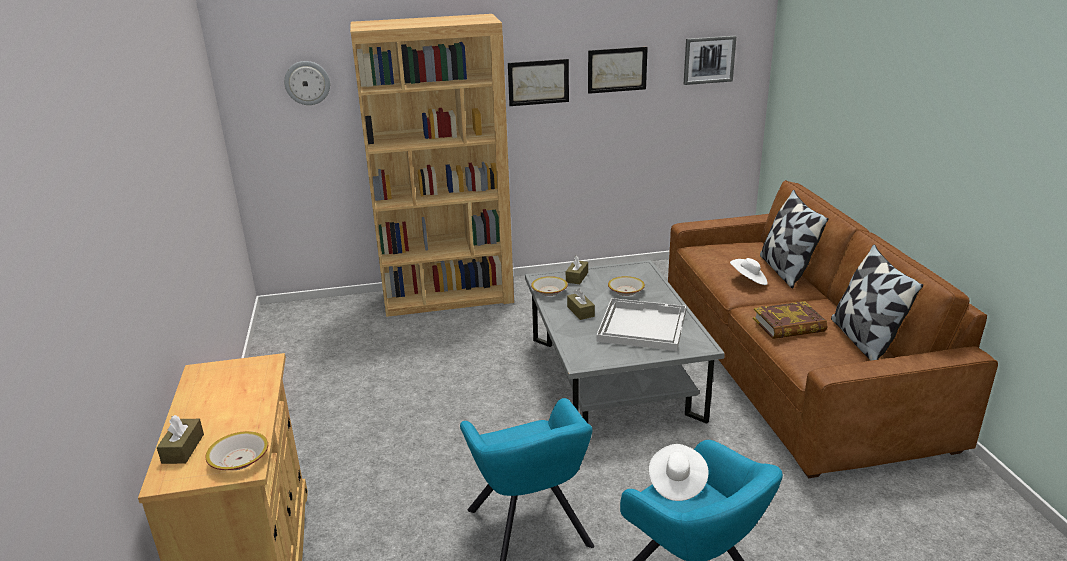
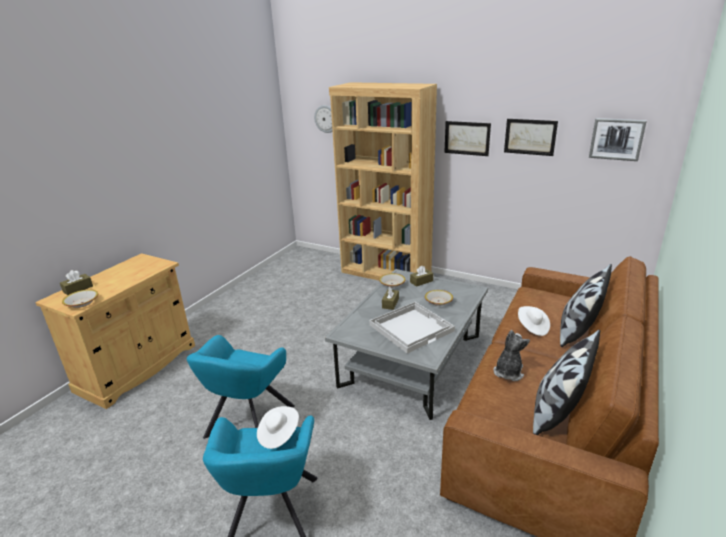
camera: 40 degrees right, 0 degrees up
(789, 325) = (508, 372): book -> plush toy

